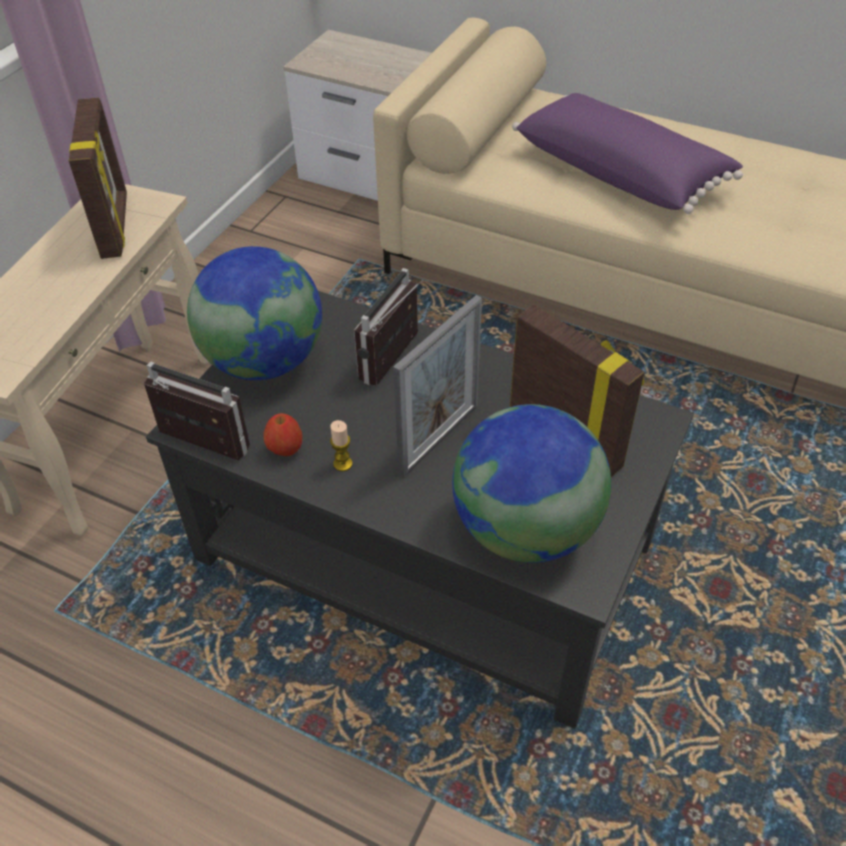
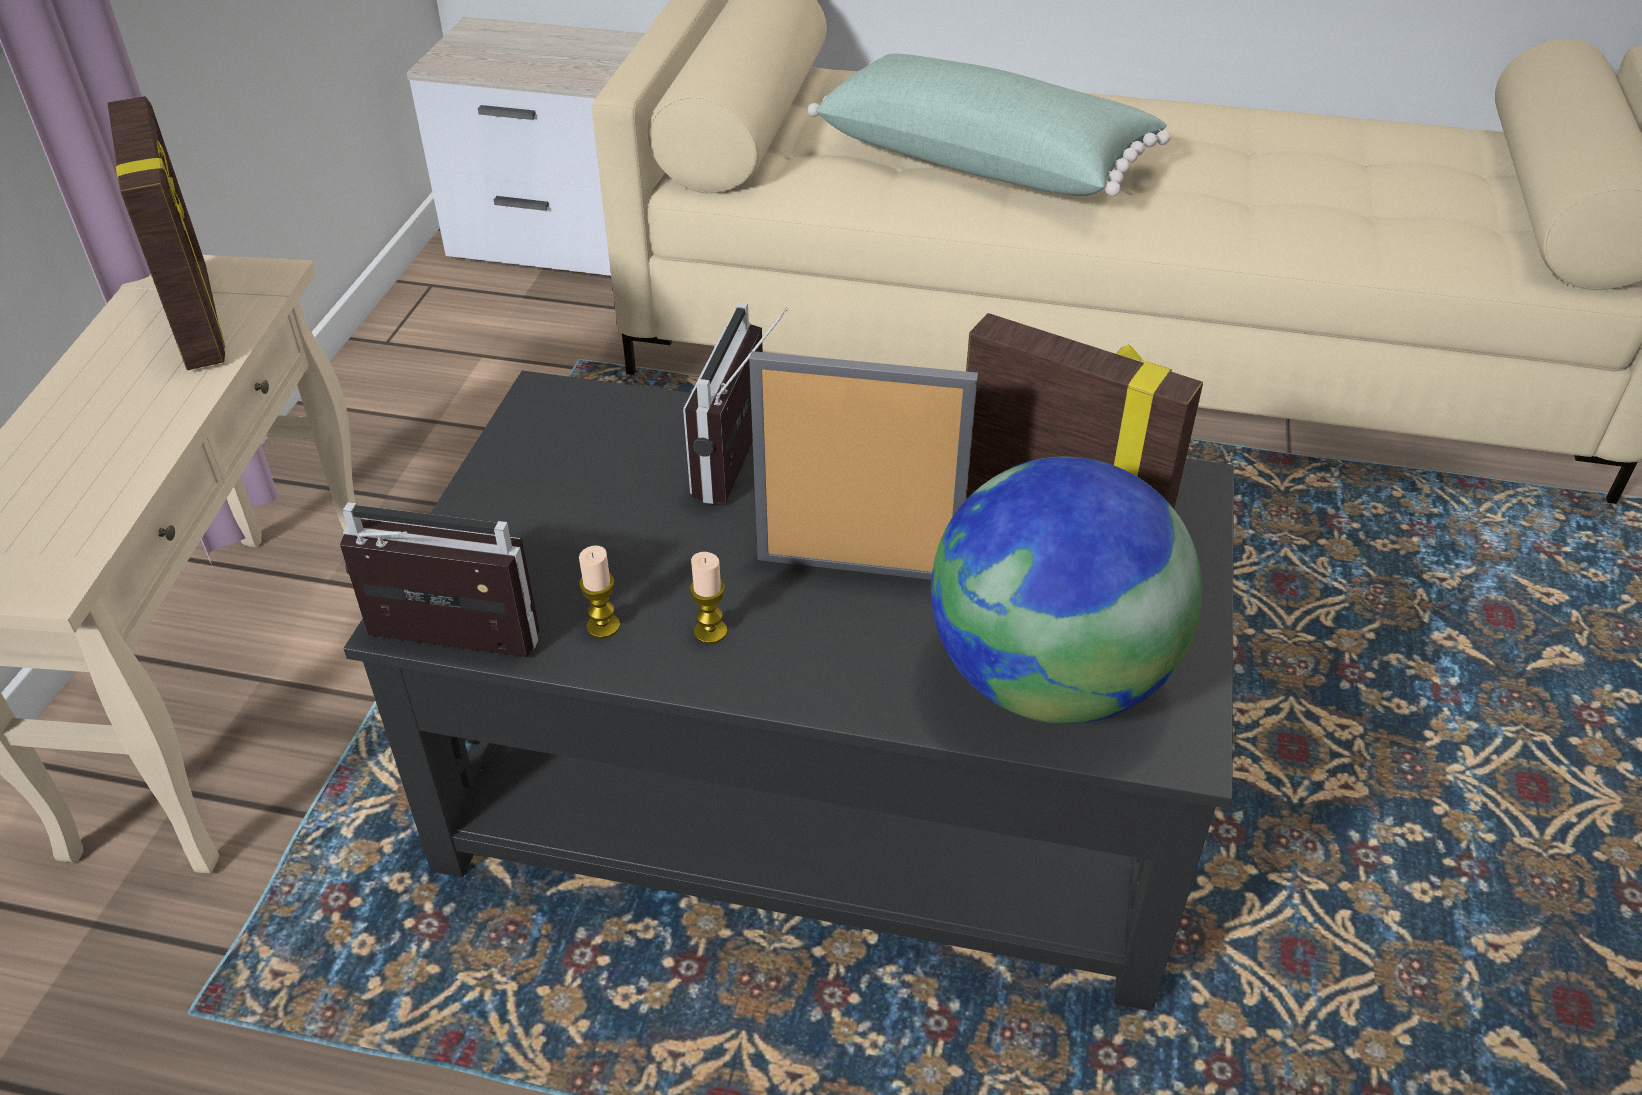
camera: 15 degrees left, 5 degrees down
(264, 361) = (520, 496): globe -> none
(285, 449) = (603, 626): apple -> candle
(439, 439) = (857, 567): picture frame -> picture frame turned 105 degrees counterclockwise
(621, 172) = (984, 160): purple pillow -> green pillow

